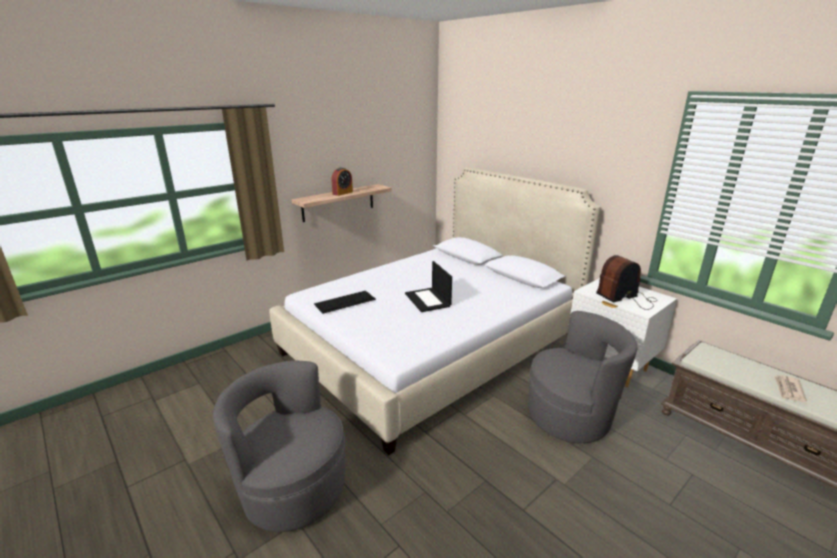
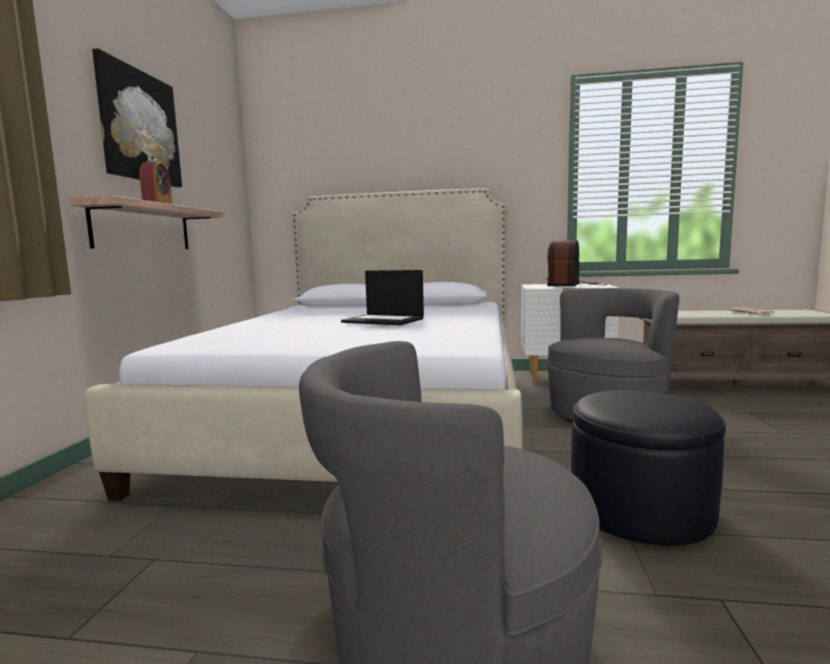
camera: 40 degrees left, 15 degrees down
(339, 143) = (138, 126): none -> picture
(345, 301) = (268, 335): keyboard -> none
(453, 488) = (640, 509): none -> black ottoman

